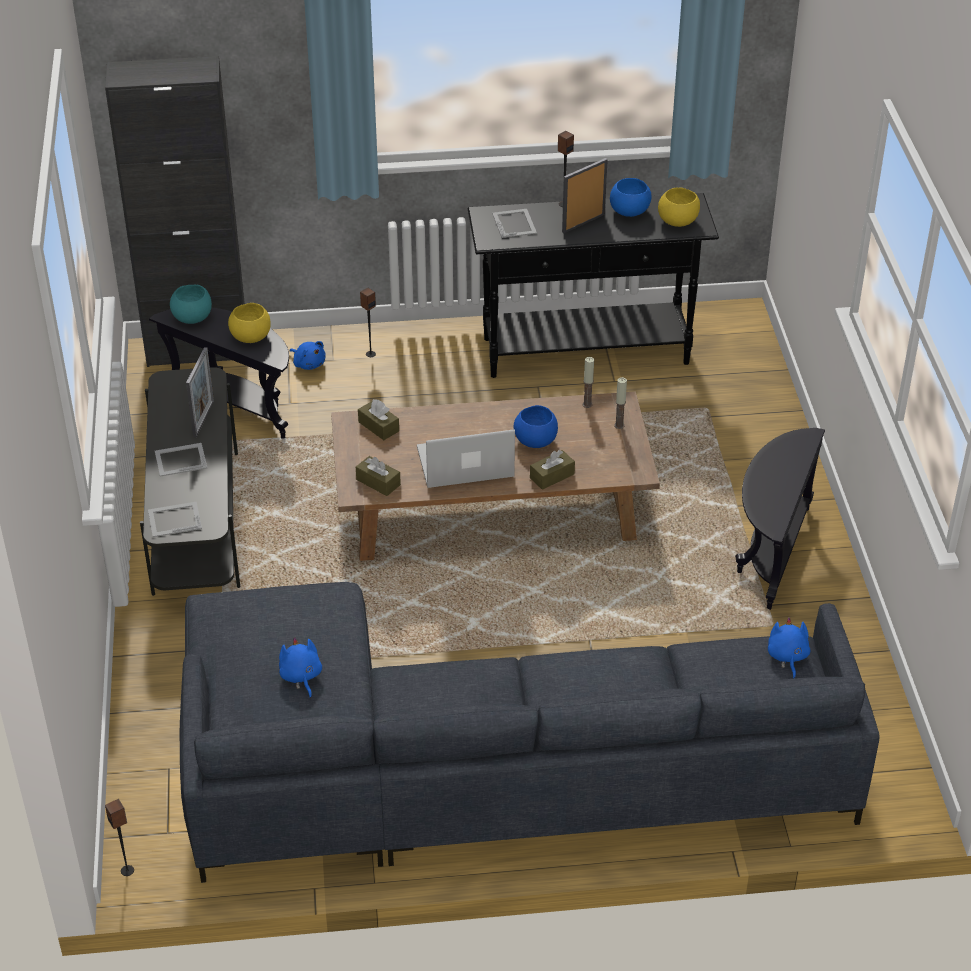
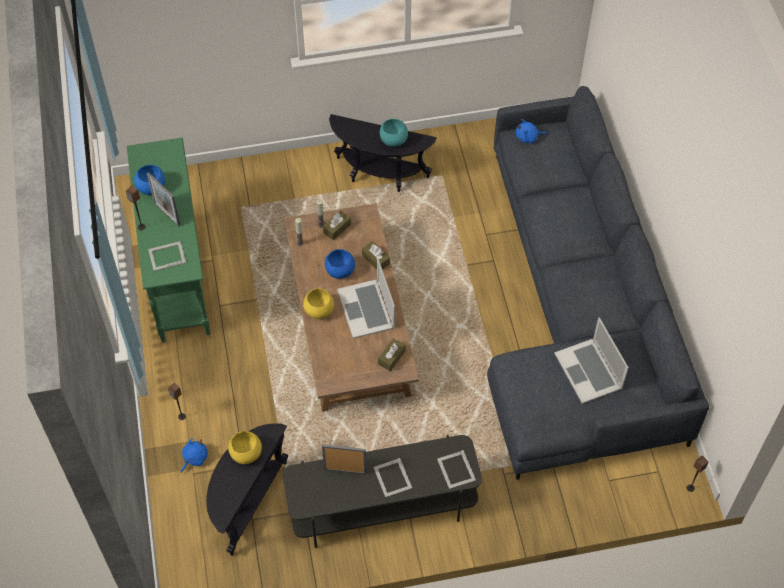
camera: 95 degrees left, 15 degrees up
(193, 317) = (222, 499): turquoise bowl -> turquoise bowl (393, 139)
(197, 349) = (176, 543): black cabinet -> none
(301, 676) = (589, 371): blue plush toy -> laptop
(378, 426) = (332, 364): brown tissue box -> brown tissue box (337, 228)
(586, 351) = (178, 277): black console table -> green console table
(678, 221) = (164, 159): yellow bowl -> yellow bowl (319, 310)

